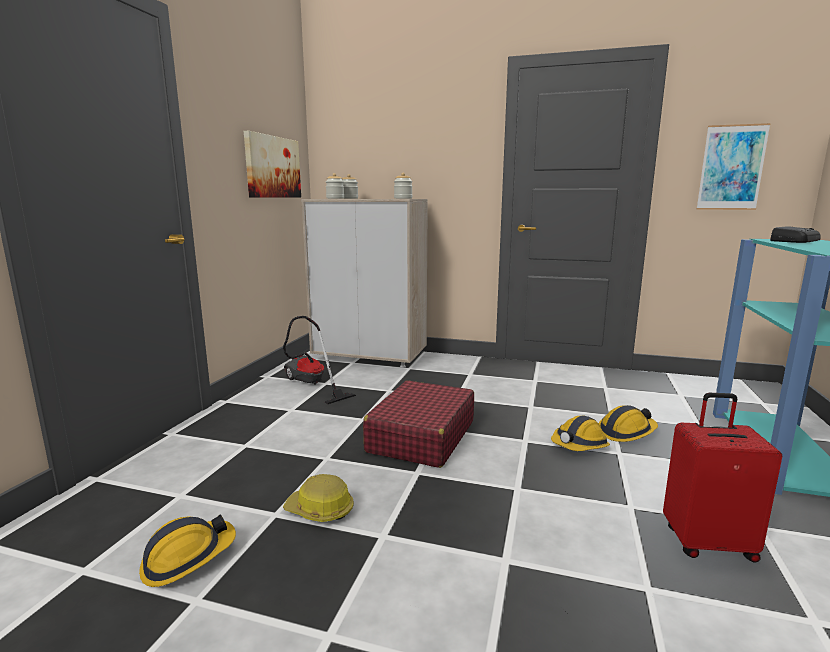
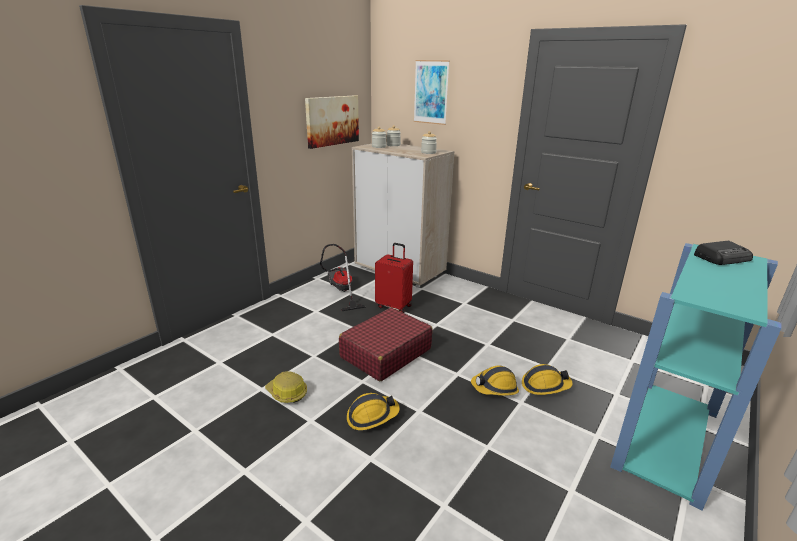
camera: 20 degrees right, 10 degrees up
(188, 558) = (203, 404): hard hat -> hard hat (372, 416)
(707, 542) = (518, 489): red suitcase -> red suitcase (394, 306)
(731, 168) = (734, 156): picture -> picture (431, 92)

